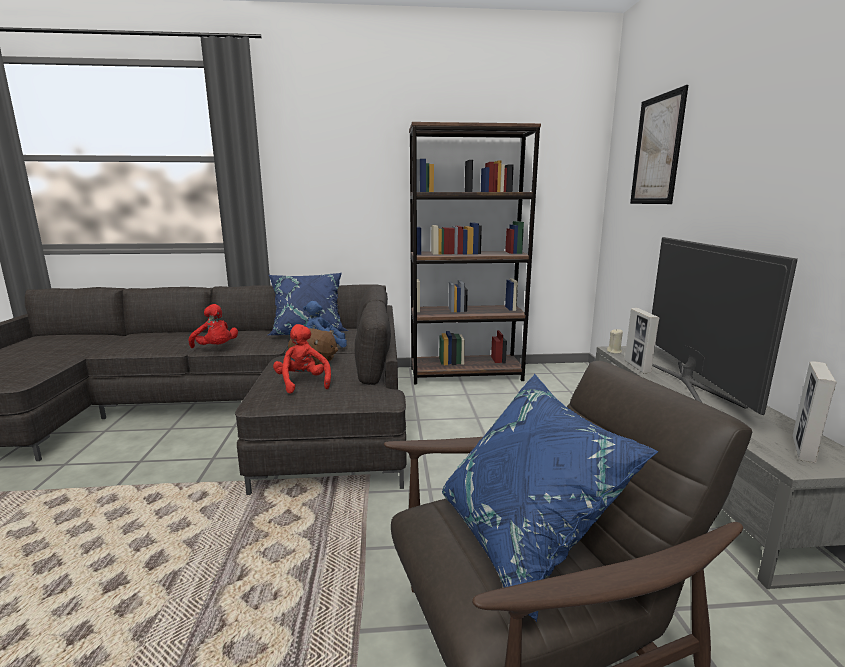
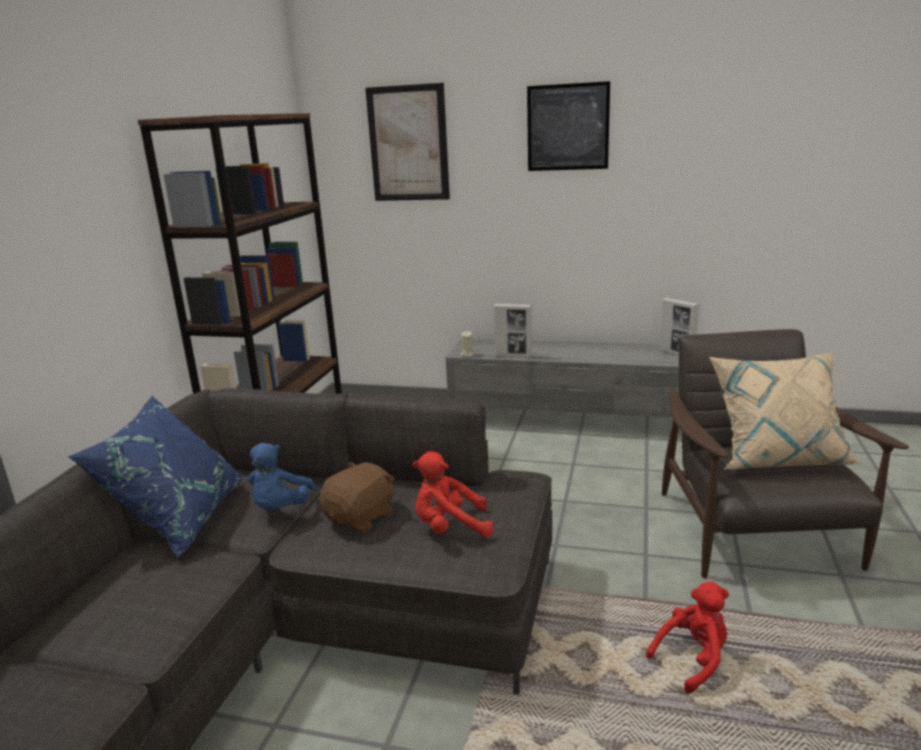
camera: 70 degrees left, 5 degrees up
(216, 348) = (169, 631): red plush toy -> red plush toy (693, 659)
(524, 540) = (777, 457): blue pillow -> beige pillow
(690, 382) = (558, 350): television -> none
(779, 115) = (567, 127): none -> picture

